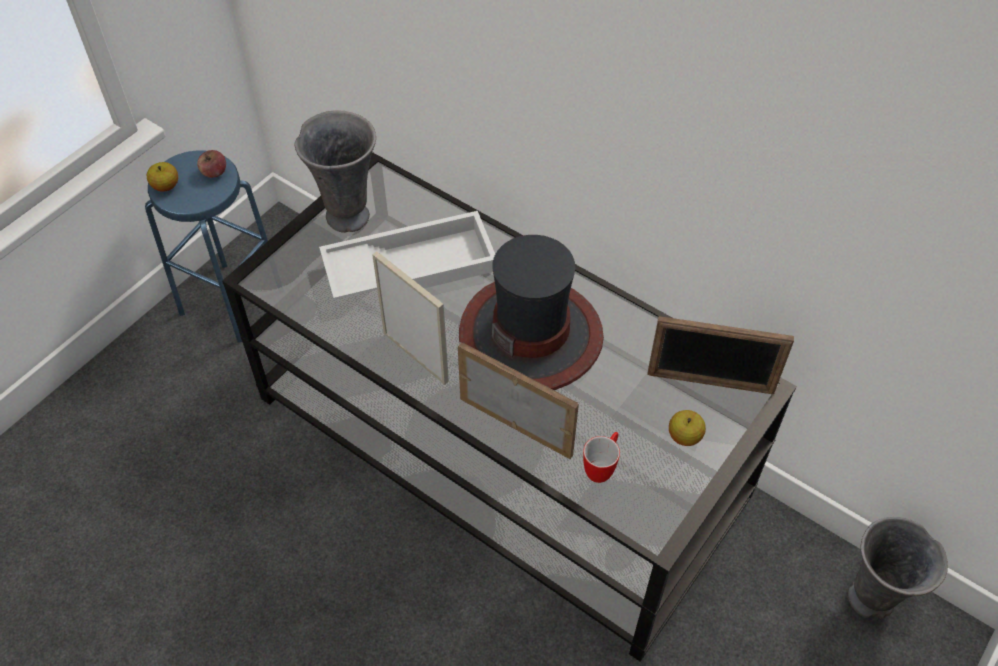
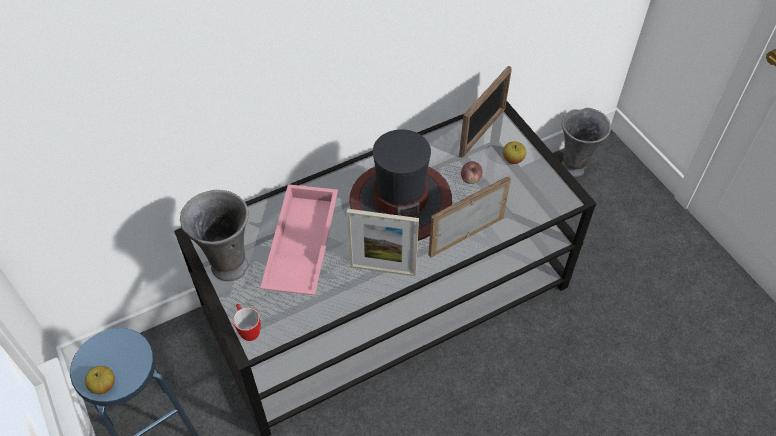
camera: 65 degrees left, 0 degrees up
(214, 173) = (114, 344): apple -> apple (470, 179)
(410, 265) = (300, 245): white tray -> pink tray
(415, 357) = (383, 270): picture frame -> picture frame turned 150 degrees counterclockwise
(602, 467) = (515, 205): mug -> mug (248, 329)

